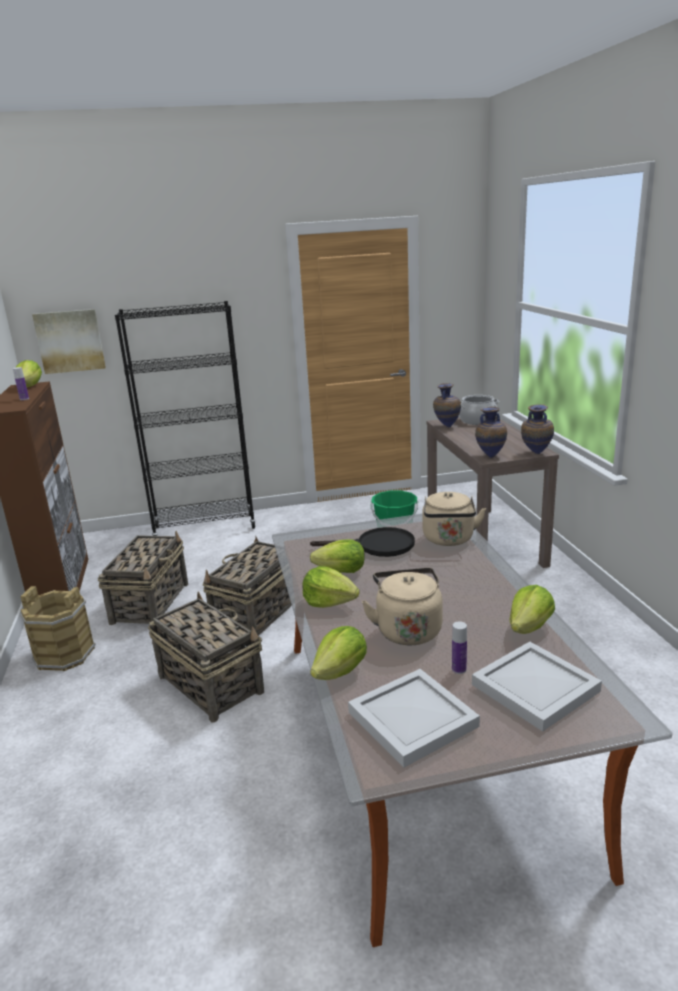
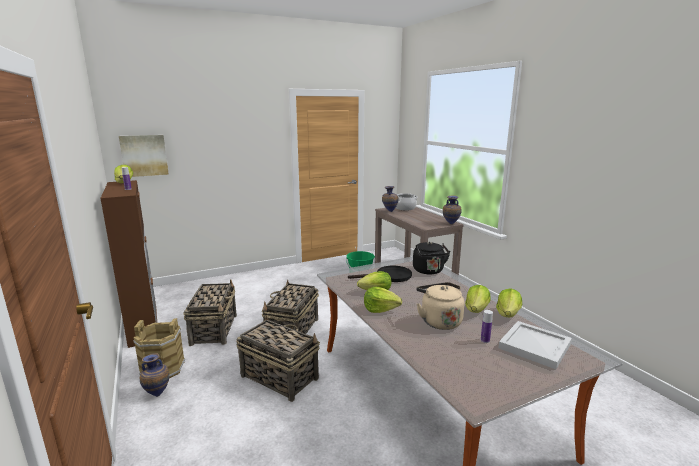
camera: 15 degrees left, 5 degrees down
(205, 527) = (233, 280): black bookcase -> none
(341, 671) = (415, 348): lettuce -> lettuce (476, 310)
(414, 719) = (479, 371): white tray -> none
(449, 540) = (429, 271): beige kettle -> black kettle
(490, 456) = (426, 226): vase -> vase (157, 394)

